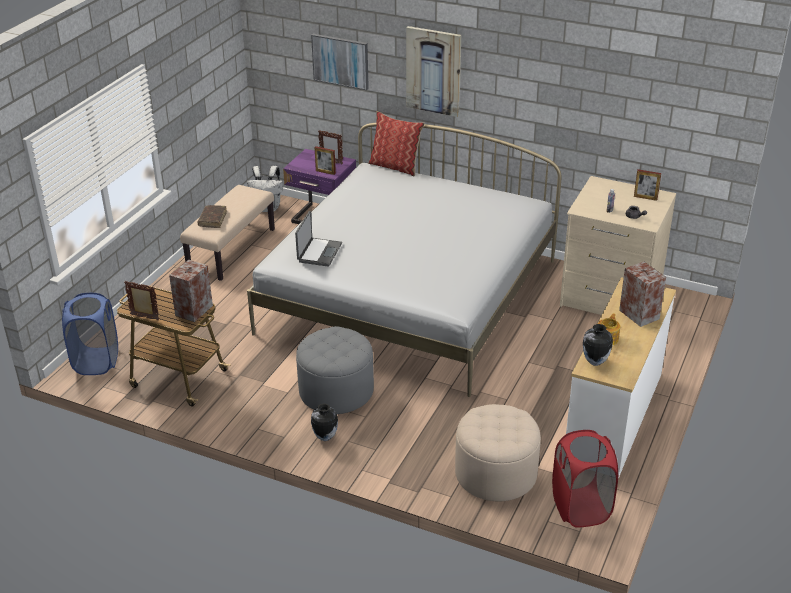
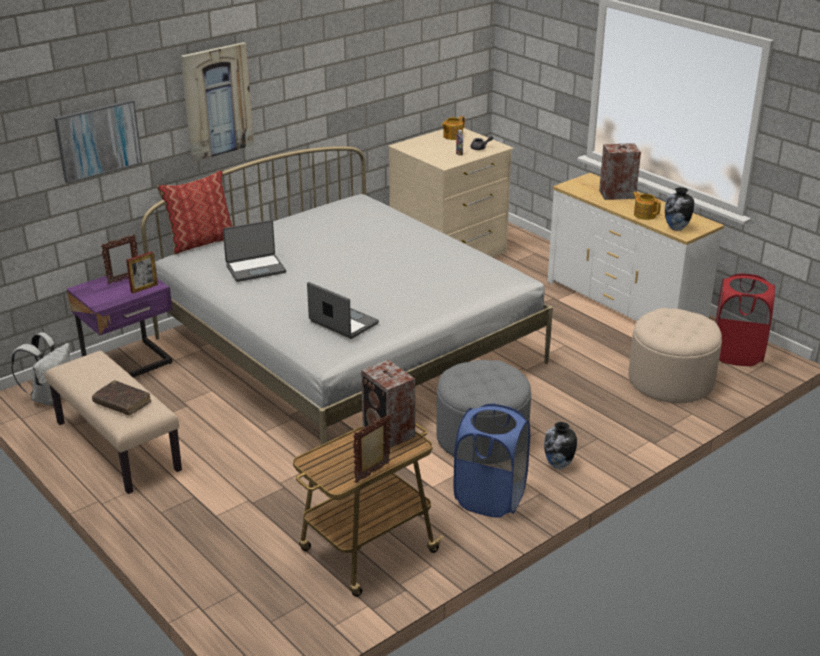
camera: 65 degrees left, 5 degrees down
(96, 361) = (268, 622): blue laundry basket -> blue laundry basket (490, 498)
(370, 197) = (255, 268): none -> laptop
(645, 197) = (452, 136): picture frame -> teapot

